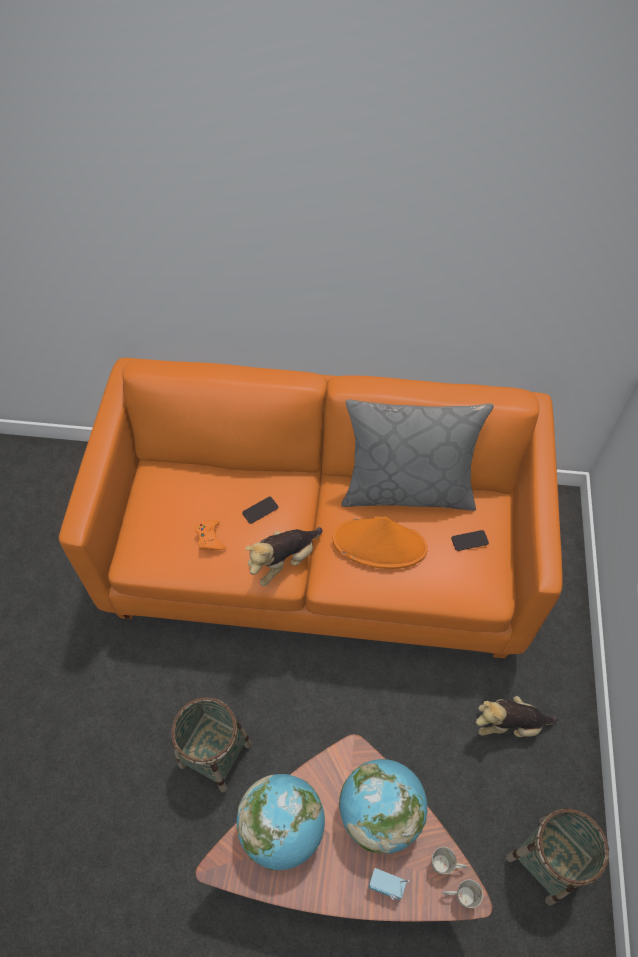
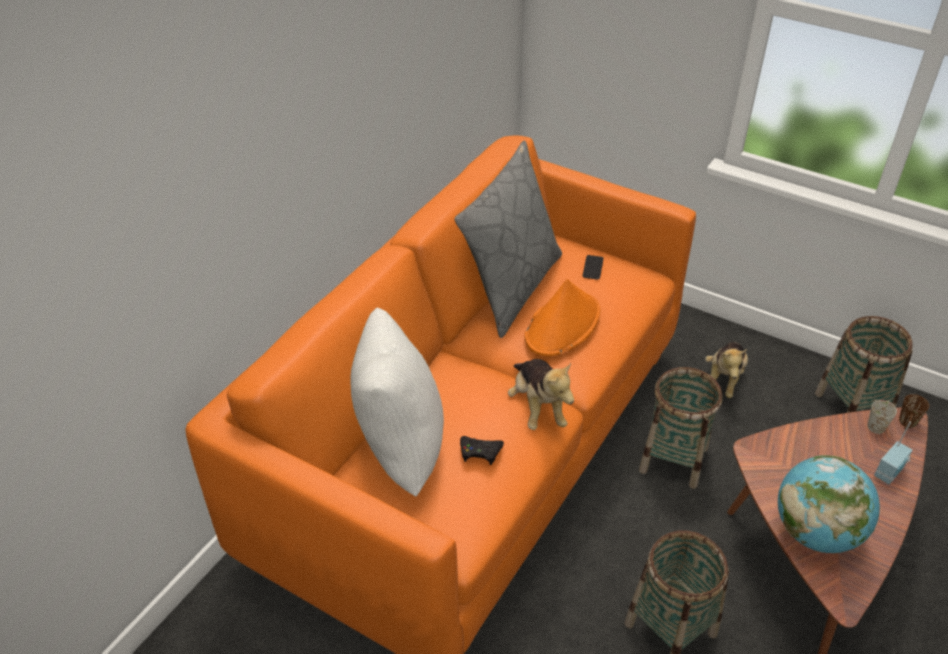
camera: 65 degrees left, 15 degrees down
(193, 487) = (398, 449): none -> white pillow
(210, 538) = (480, 452): orange game controller -> black game controller
(260, 510) = (470, 398): phone -> none
(380, 812) = (818, 451): globe -> none
(386, 707) = (673, 459): none -> basket
(459, 896) = (906, 425): white mug -> brown mug

